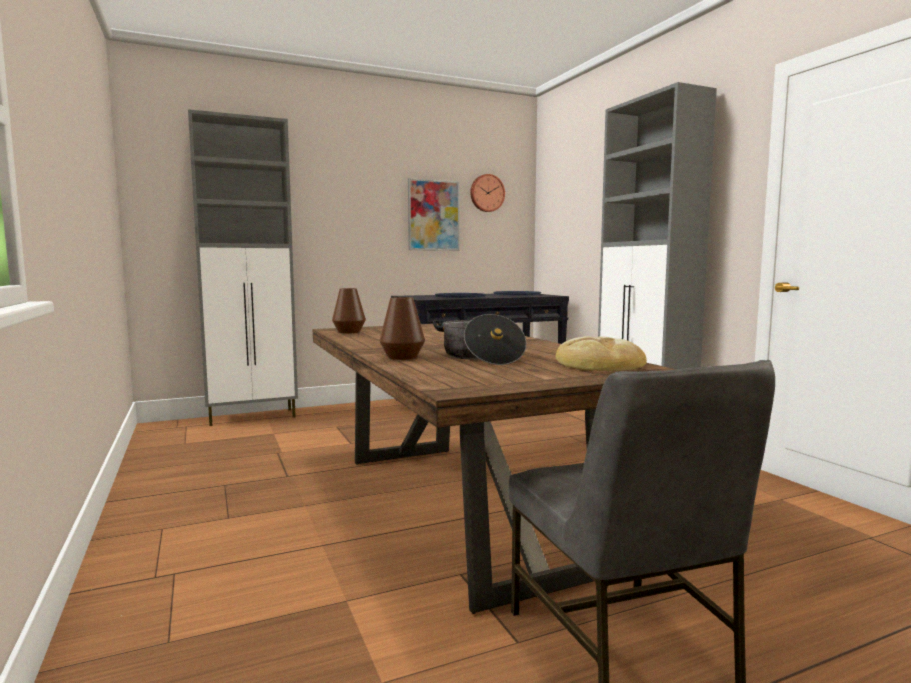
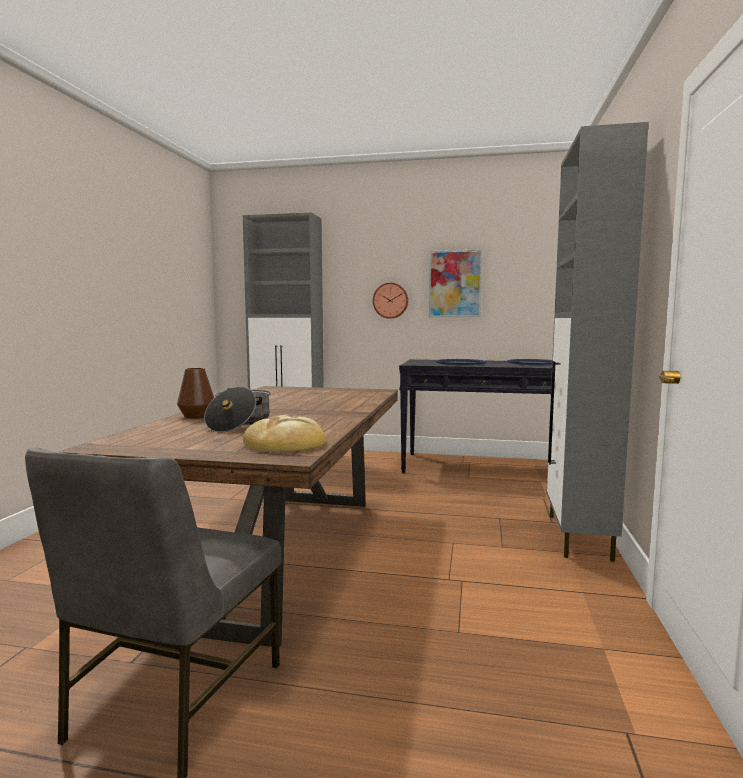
camera: 35 degrees right, 0 degrees up
(349, 332) = (270, 391): brown vase -> none
(486, 193) = (514, 259): wall clock -> wall clock (390, 300)

